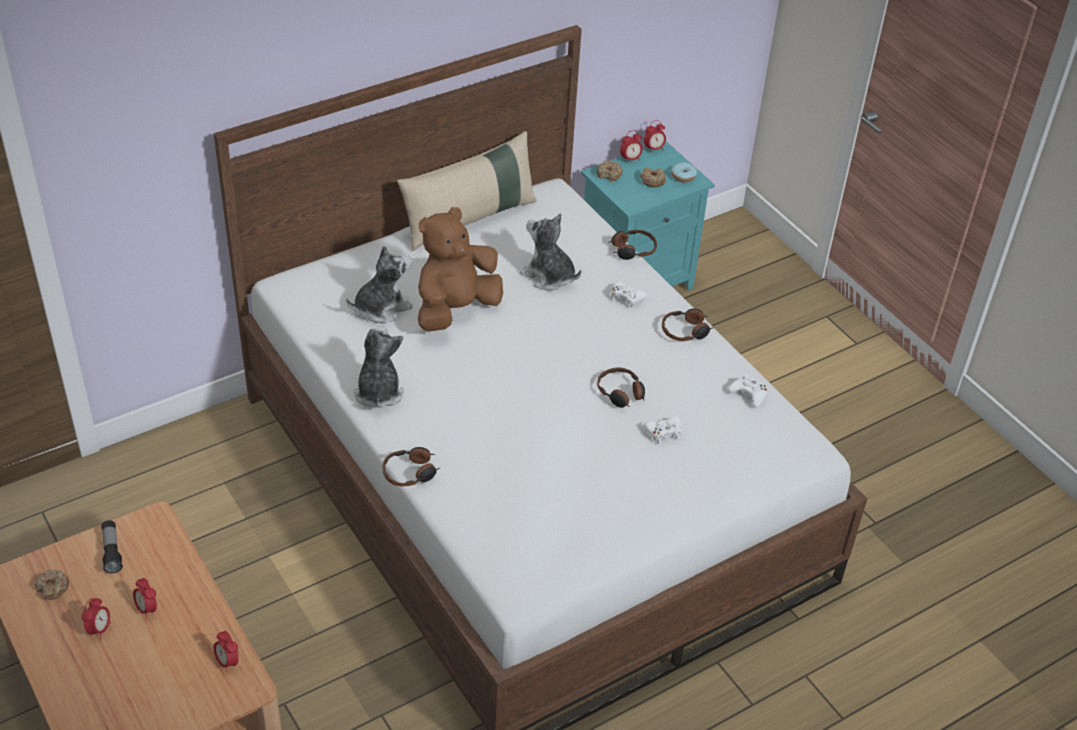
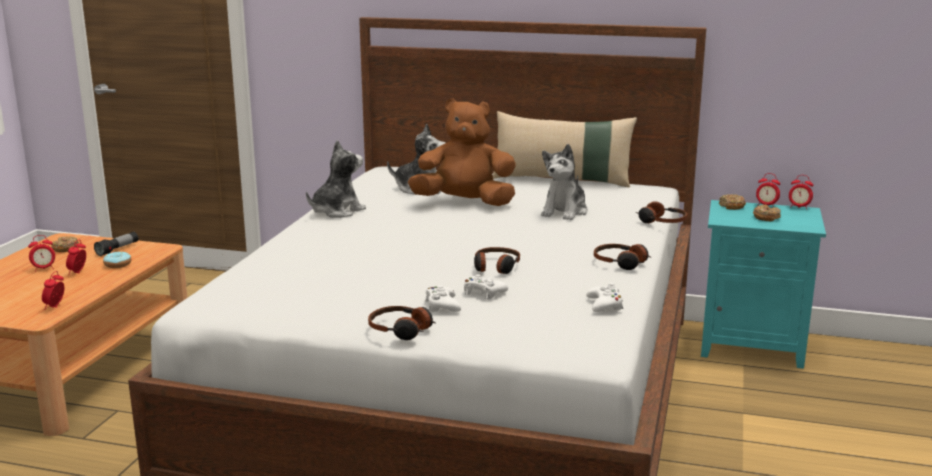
camera: 50 degrees right, 25 degrees down
(410, 473) = (272, 241): headphones -> headphones (401, 330)
(549, 276) = (564, 212): plush toy -> plush toy turned 150 degrees counterclockwise
(626, 298) = (605, 236): white game controller -> white game controller (442, 306)
(683, 176) = (801, 223): donut -> donut (118, 265)

